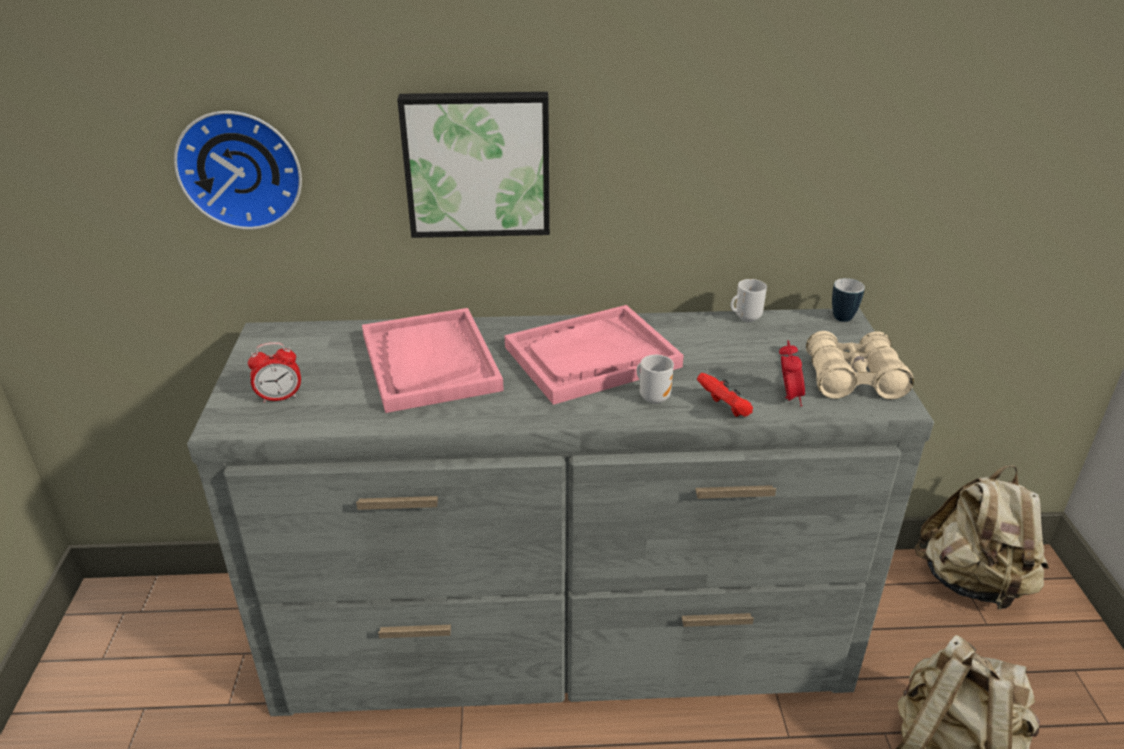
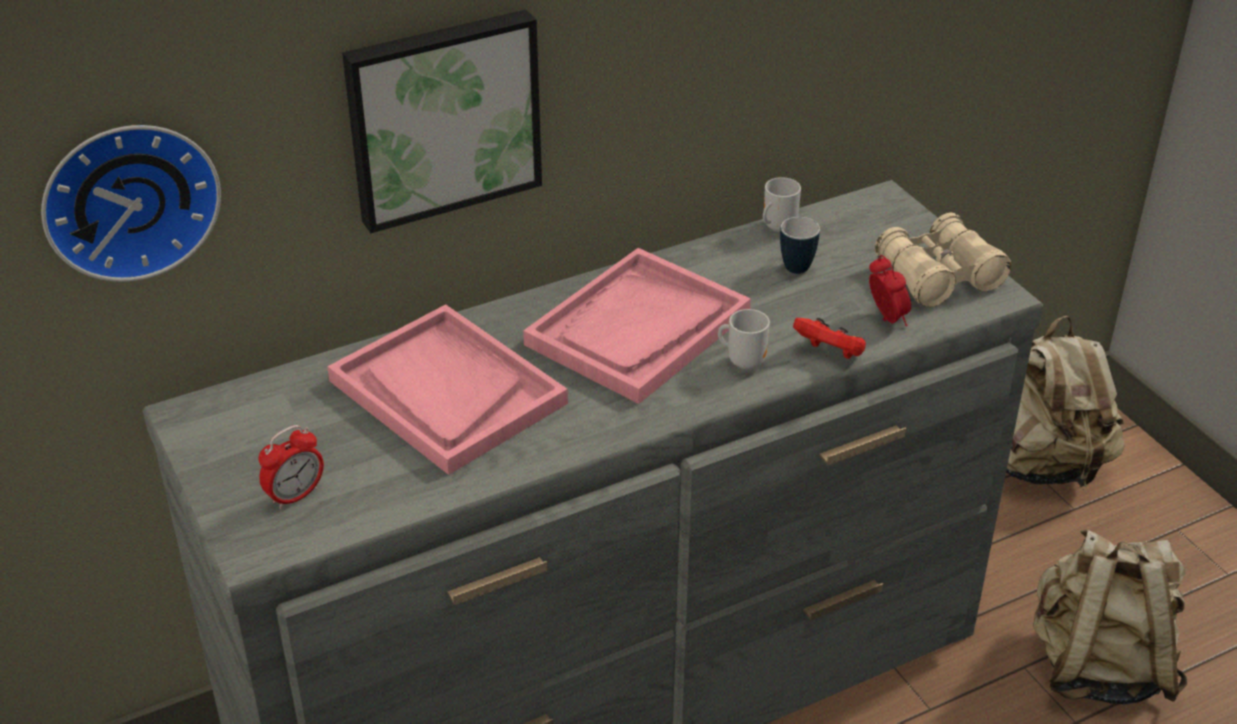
camera: 25 degrees left, 5 degrees up
(845, 315) = (883, 195): mug -> mug (797, 263)

